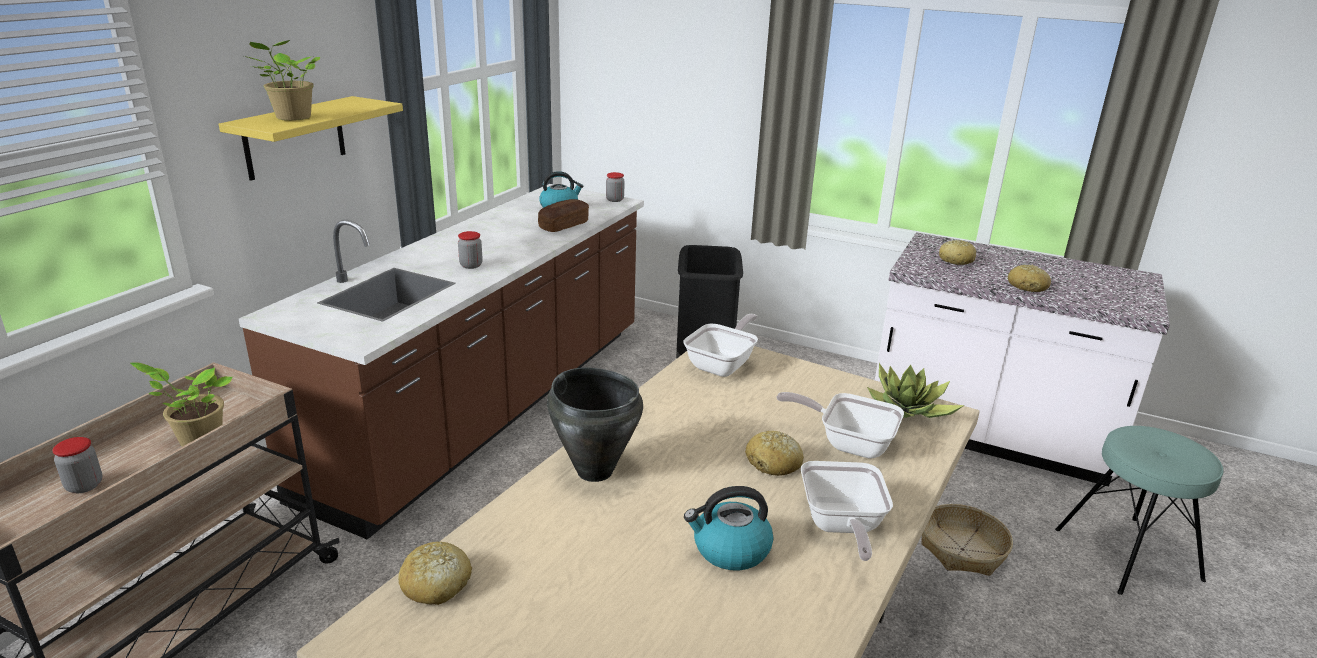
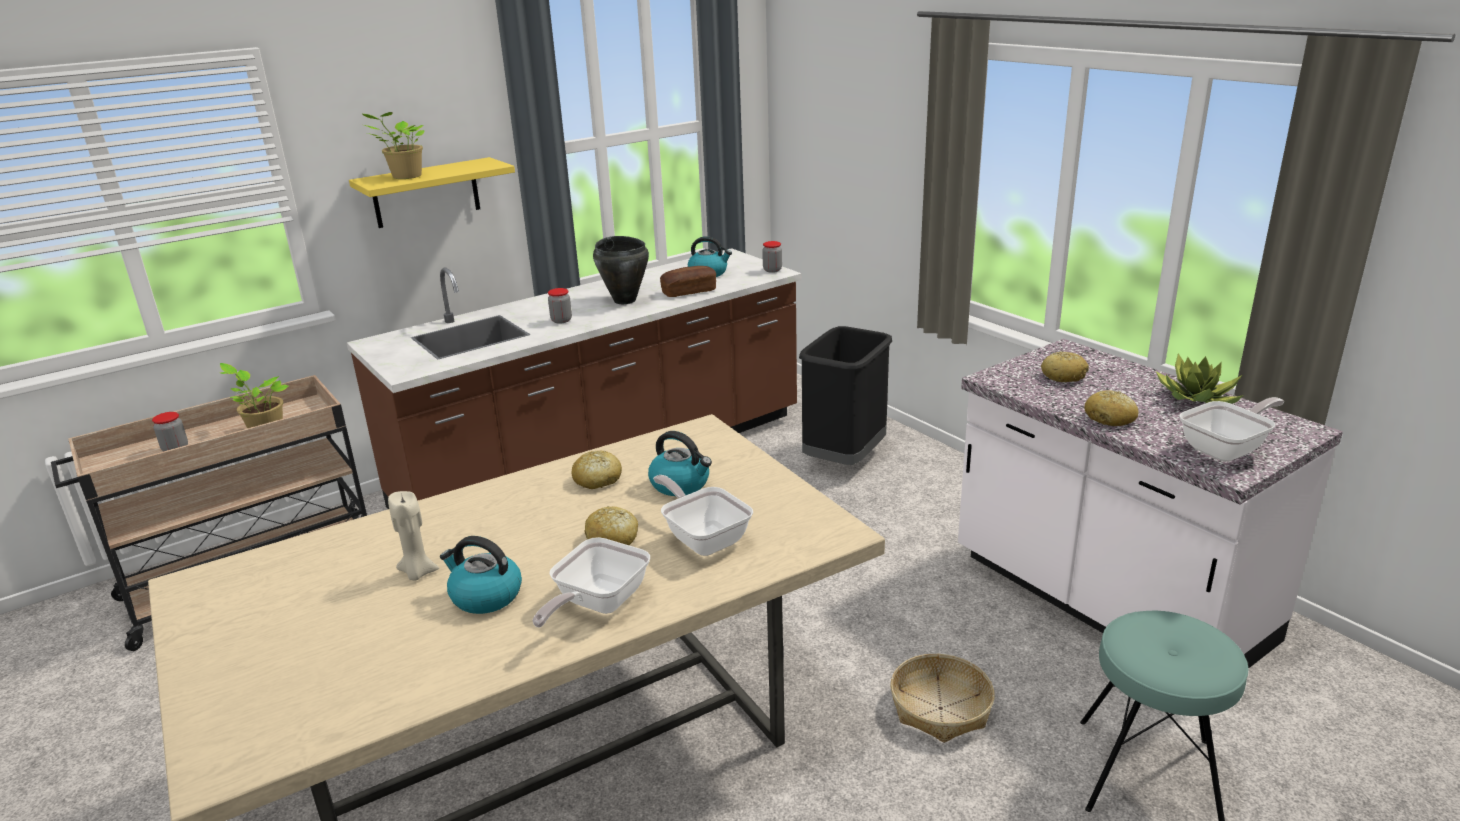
camera: 30 degrees right, 0 degrees up
(436, 584) = (266, 562): bread -> bread (597, 479)
(594, 470) = (464, 510): black cooking pot -> black cooking pot (625, 300)
(630, 546) = (417, 573): none -> beige candle
(723, 365) = (684, 445): frying pan -> frying pan (1227, 449)
(767, 400) = (681, 484): none -> kettle
(908, 409) = (807, 521): potted plant -> potted plant (1197, 399)

